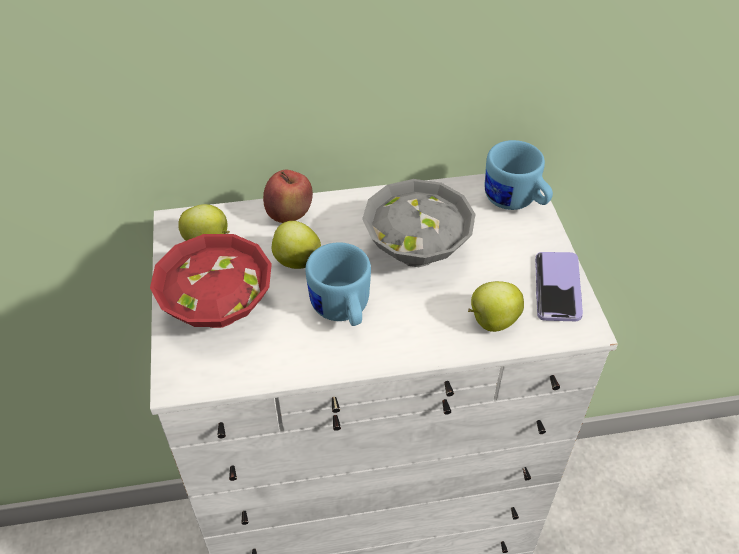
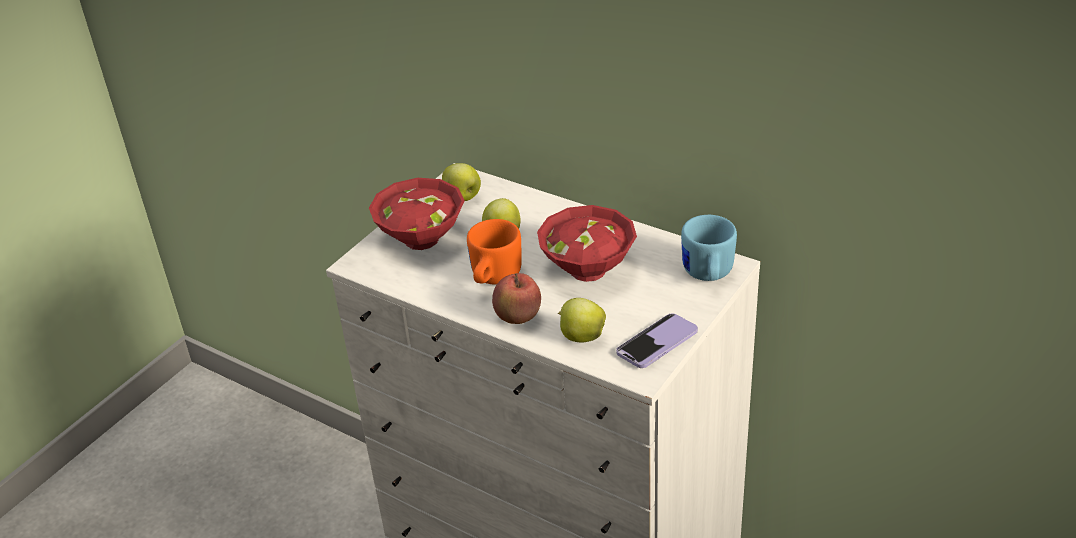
camera: 45 degrees right, 10 degrees down
(289, 216) = (533, 206): apple -> apple (518, 318)
(342, 311) = (492, 278): blue mug -> orange mug
(418, 251) = (590, 270): grey bowl -> red bowl

